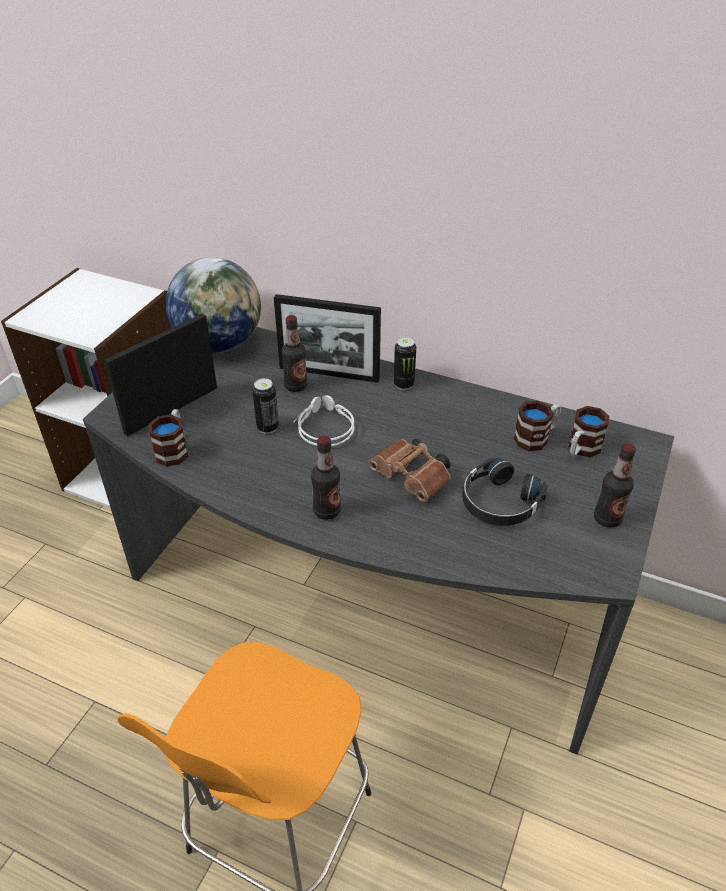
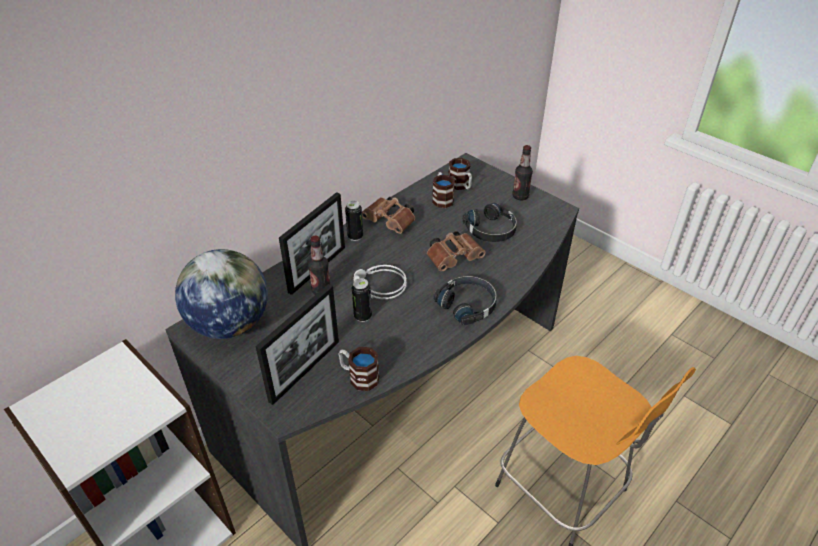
camera: 70 degrees left, 0 degrees up
(172, 410) = (305, 371): picture frame -> picture frame turned 120 degrees counterclockwise
(327, 511) = (468, 304): bottle -> black headphones
(450, 405) = (391, 222): none -> brown binoculars

